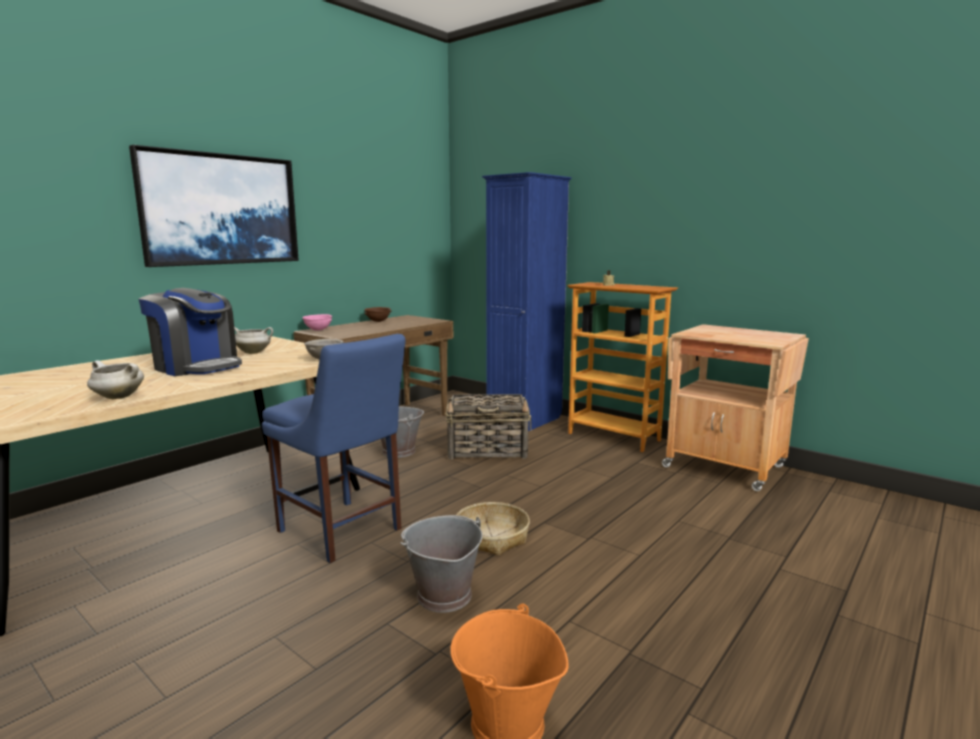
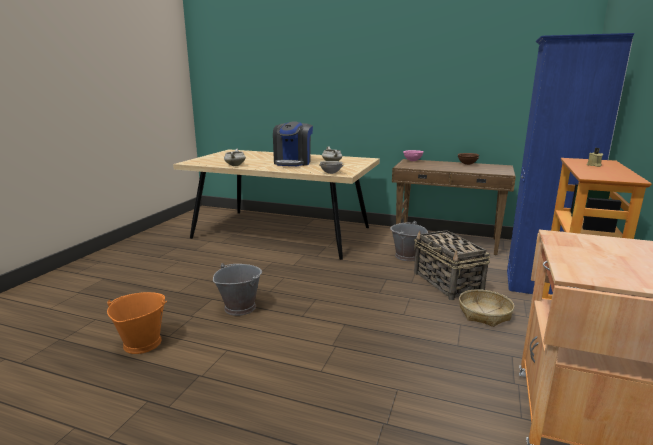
camera: 70 degrees right, 5 degrees up
(221, 209) = (366, 78): picture -> none
(342, 532) = (290, 268): blue chair -> none
(492, 537) = (310, 309): basket -> basket (484, 314)

